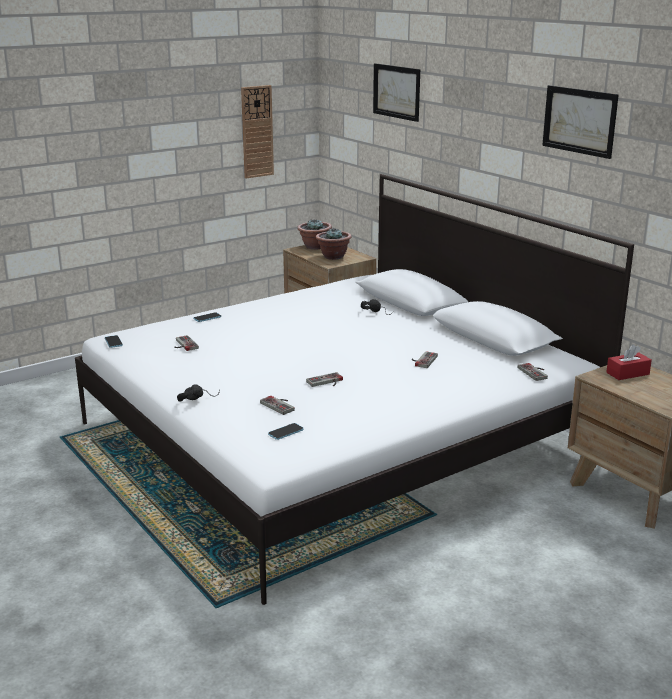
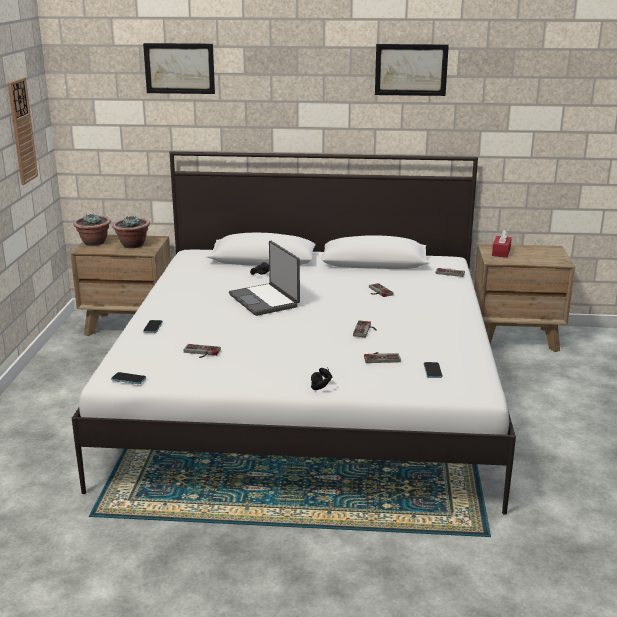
camera: 50 degrees left, 0 degrees up
(319, 330) = (265, 300): none -> laptop

